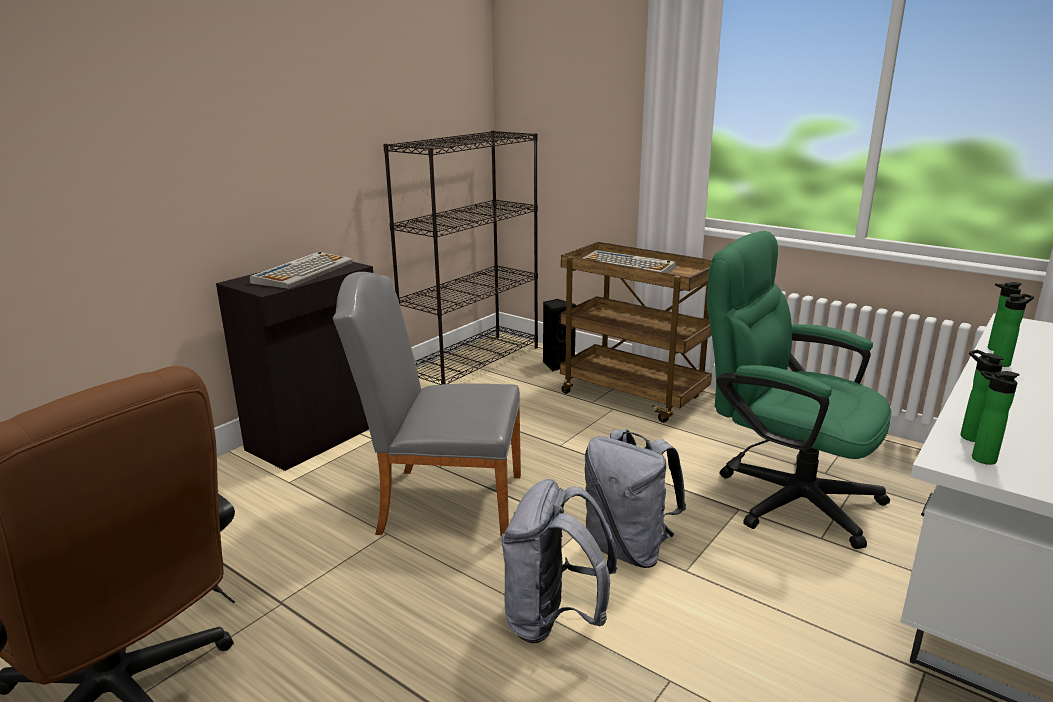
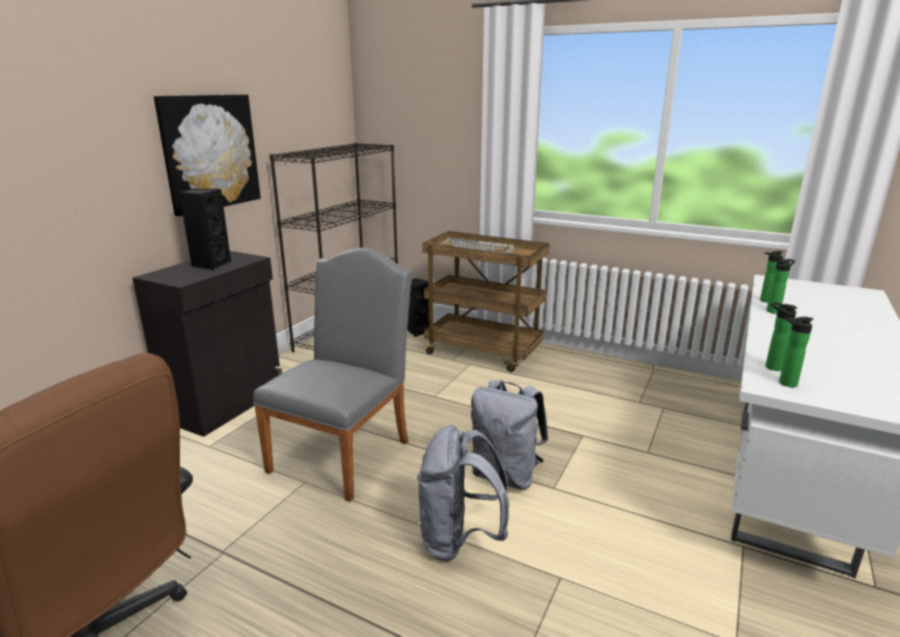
camera: 10 degrees left, 0 degrees up
(303, 272) = (210, 264): keyboard -> black speaker
(312, 141) = (210, 152): none -> picture
(441, 502) = (346, 451): grey chair -> grey chair turned 120 degrees clockwise
(783, 495) = (613, 421): green office chair -> none

